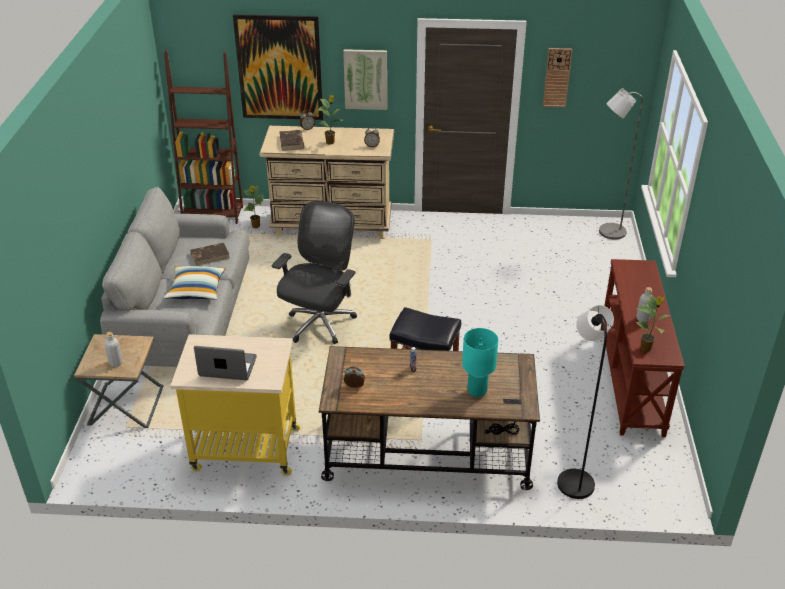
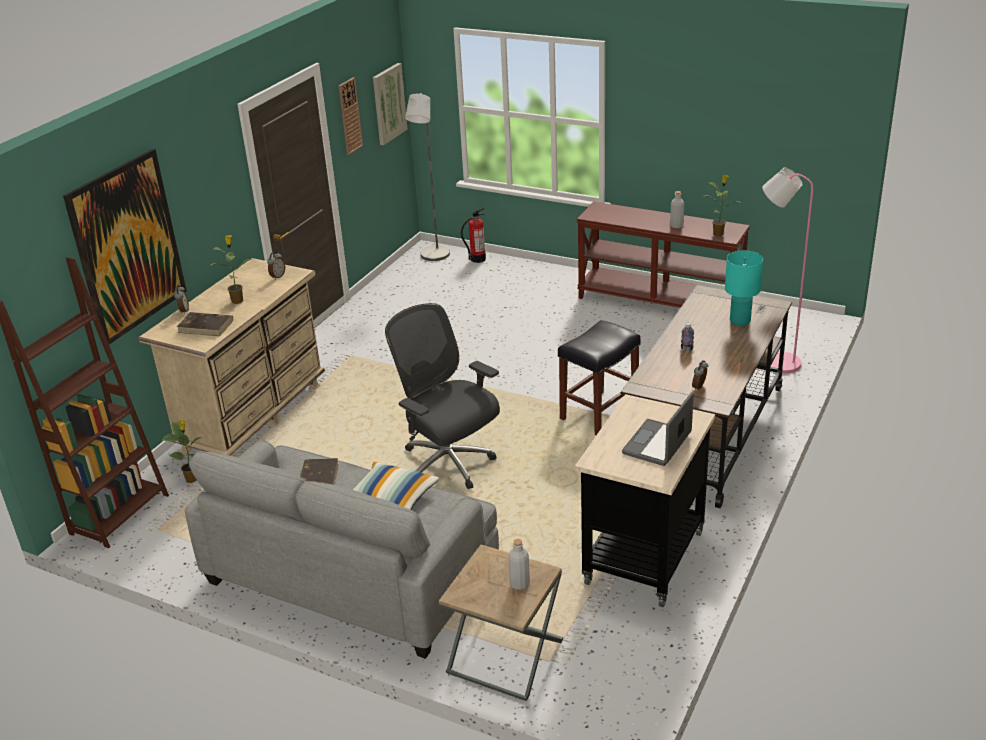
camera: 65 degrees left, 5 degrees down
(245, 450) = (644, 559): yellow cart -> black cart
(365, 79) = (211, 210): picture -> picture (388, 103)
(573, 478) = (775, 363): black floor lamp -> pink floor lamp
(623, 255) = (478, 259): none -> fire extinguisher

